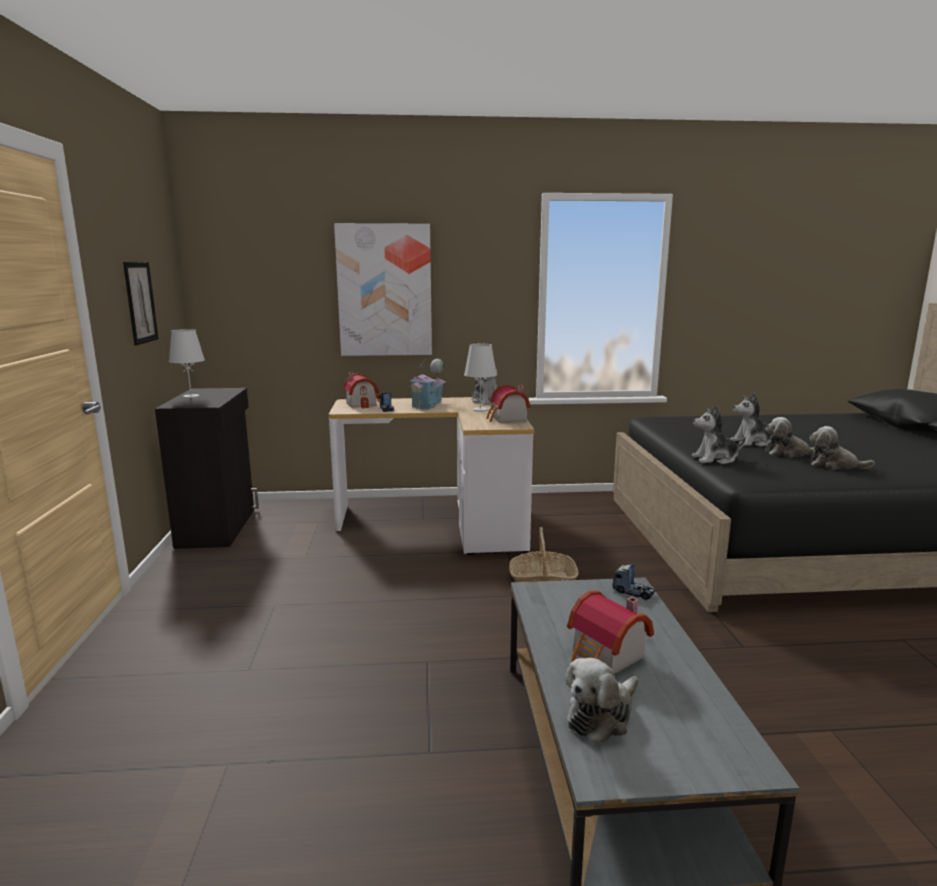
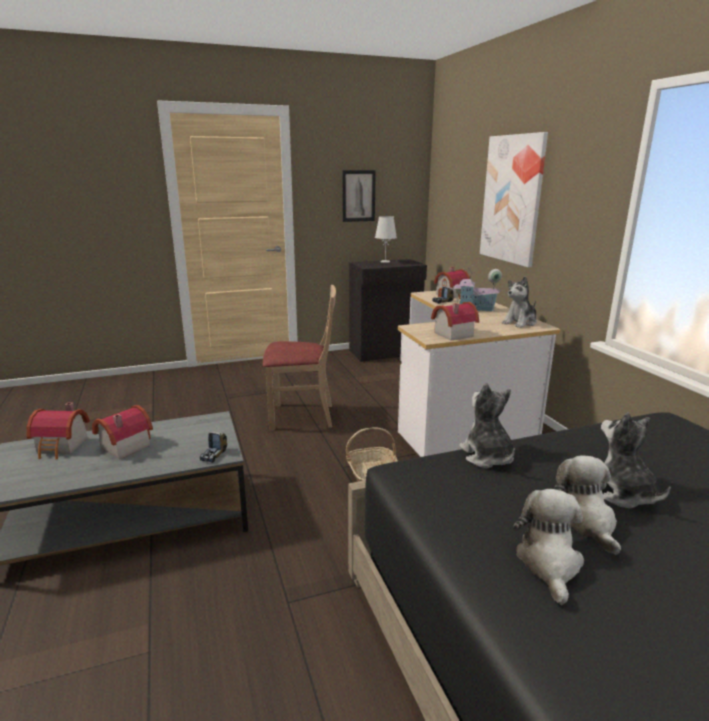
camera: 75 degrees right, 5 degrees up
(375, 607) = (301, 416): none -> beige chair
(480, 410) = (478, 323): white table lamp -> none
(601, 715) = (62, 446): plush toy -> toy house

